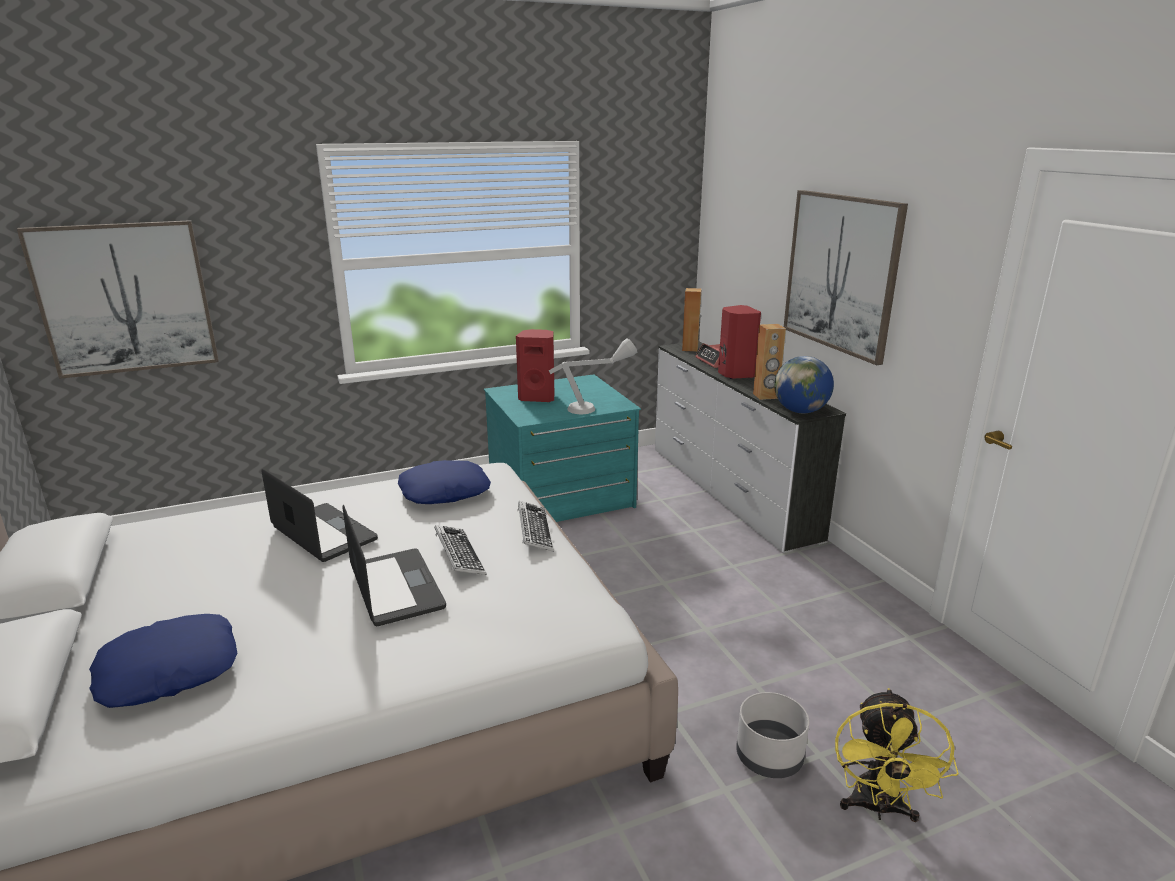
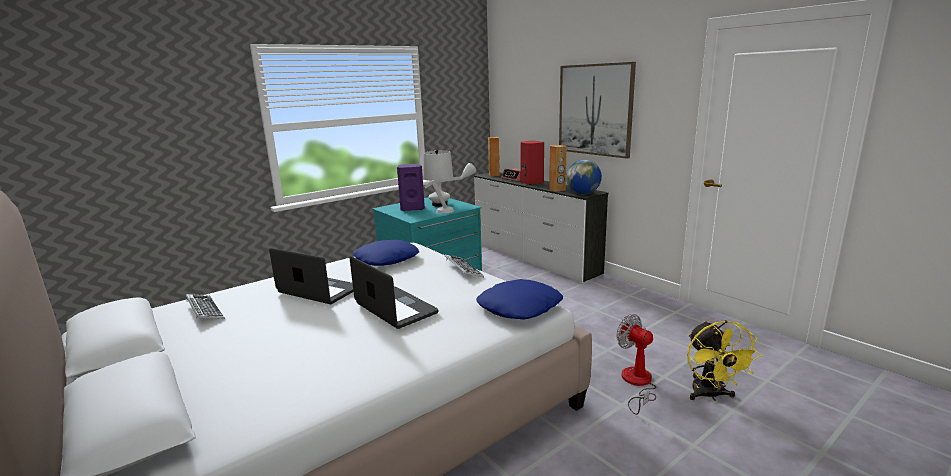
camera: 15 degrees left, 5 degrees down
(125, 298) = (110, 156): picture -> none
(169, 670) = (258, 378): blue pillow -> blue pillow (519, 307)
(459, 555) = (424, 287): keyboard -> keyboard (205, 311)
(538, 398) = (412, 209): red speaker -> purple speaker
(582, 394) = (439, 204): none -> white table lamp
(769, 758) = (637, 383): grey planter -> fan

